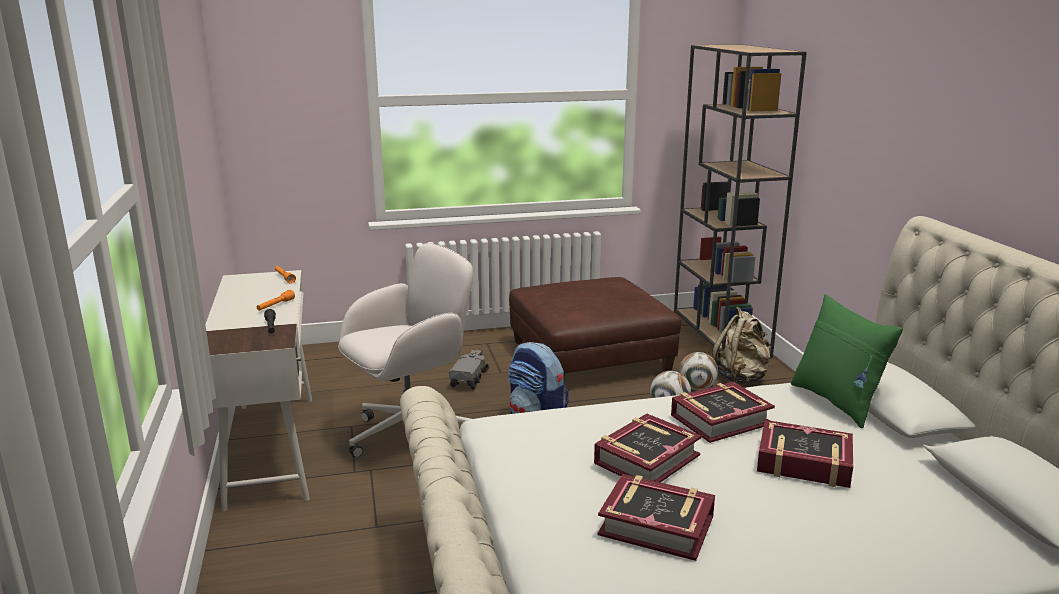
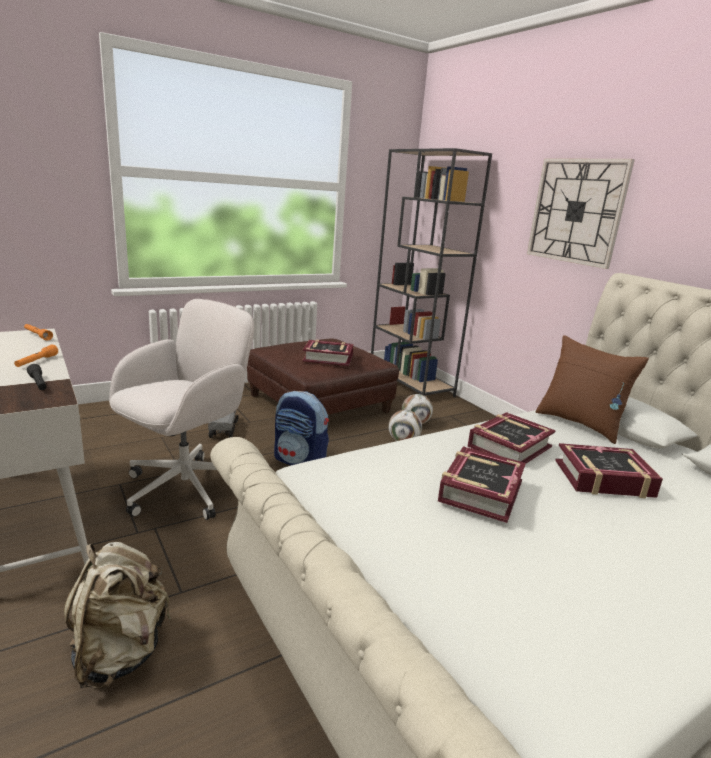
camera: 20 degrees left, 0 degrees up
(656, 525) = (539, 561): book -> book (328, 358)
(741, 377) = (443, 413): beige backpack -> beige backpack (120, 652)
(836, 403) = (578, 424): green pillow -> brown pillow
(888, 132) = (576, 211): none -> wall clock

